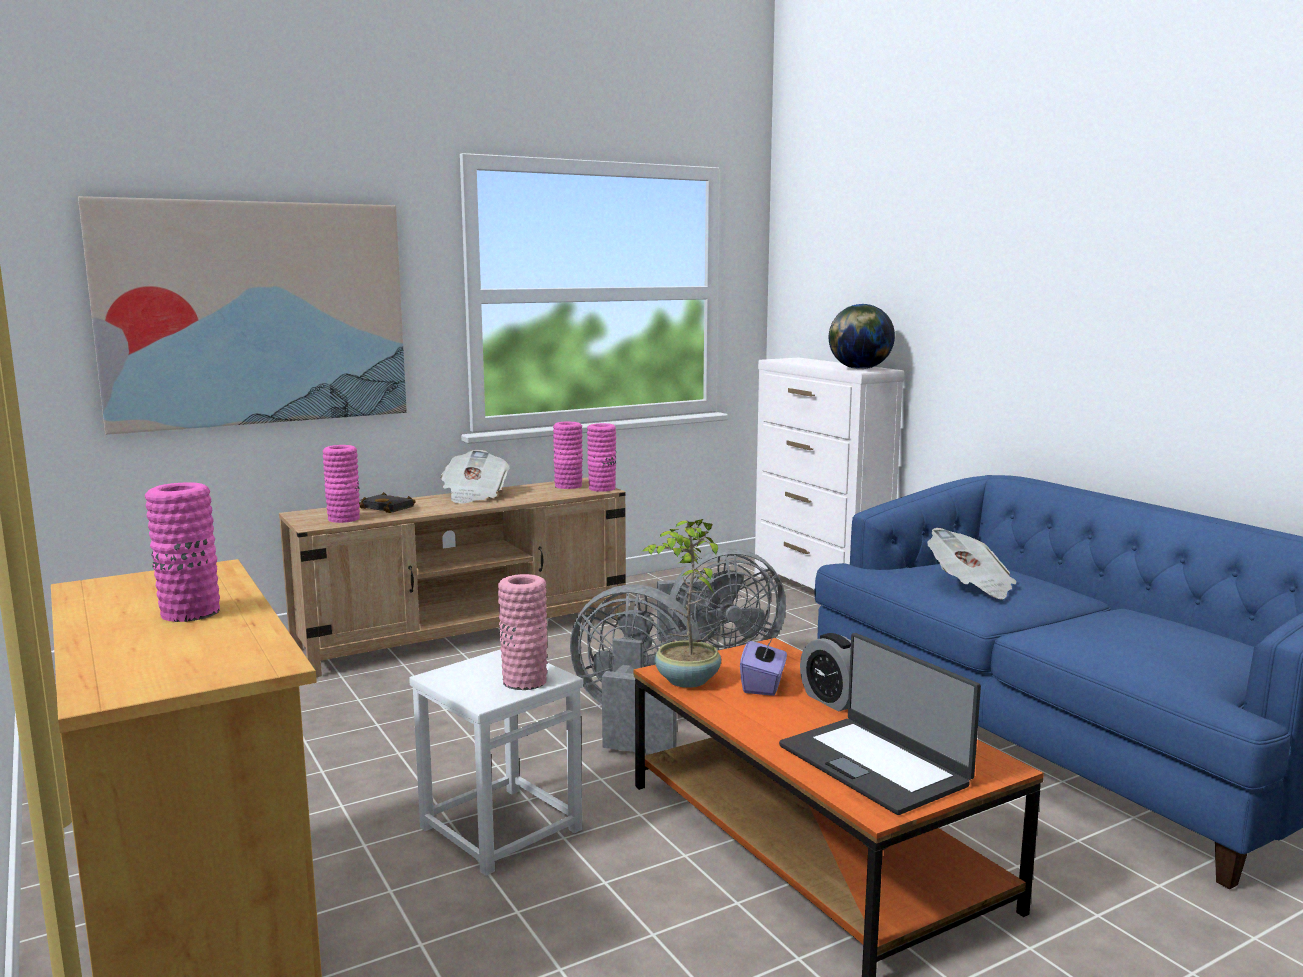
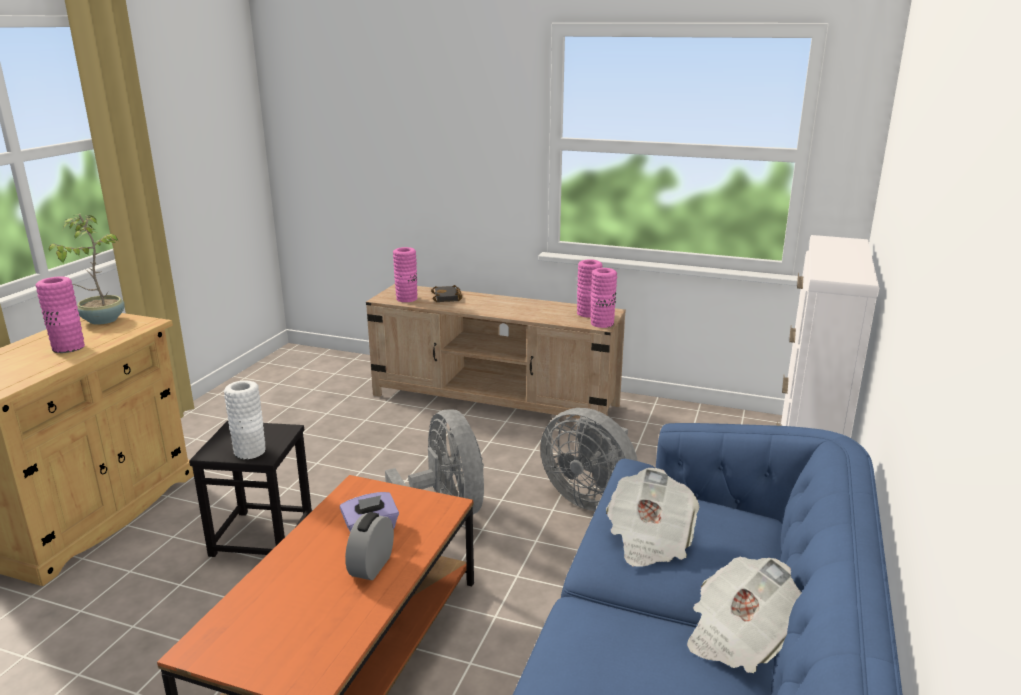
camera: 50 degrees right, 10 degrees up
(255, 314) = (403, 145): picture -> none
(474, 495) = (512, 303): newspaper -> newspaper (739, 636)
(500, 828) = (262, 535): white stool -> black stool
(524, 681) = (250, 451): pink vase -> white vase
(686, 681) = (348, 499): potted plant -> potted plant (102, 320)
(859, 369) = (836, 272): globe -> none
(874, 764) = (268, 623): laptop -> none

